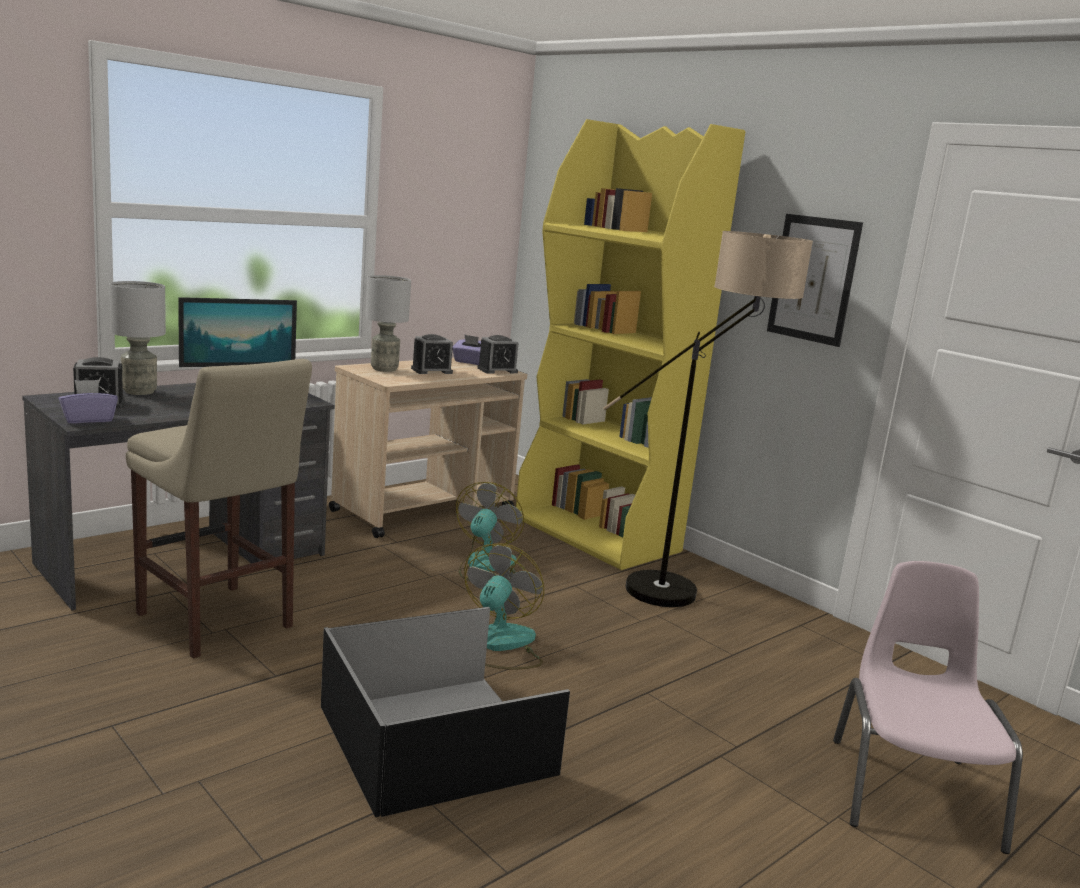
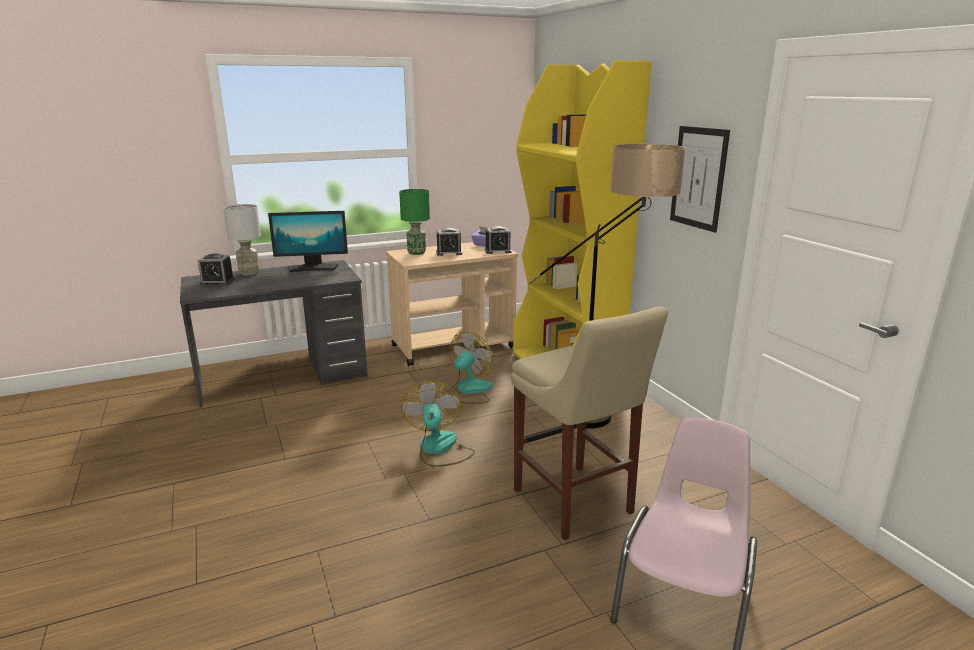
camera: 20 degrees right, 5 degrees up
(88, 419) = (200, 293): purple tissue box -> none
(218, 623) = (274, 420): beige stool -> beige stool (575, 504)
(383, 369) = (416, 253): grey table lamp -> green table lamp
(437, 742) = (352, 515): black storage box -> none
(499, 645) = (439, 449): fan -> fan turned 45 degrees counterclockwise

